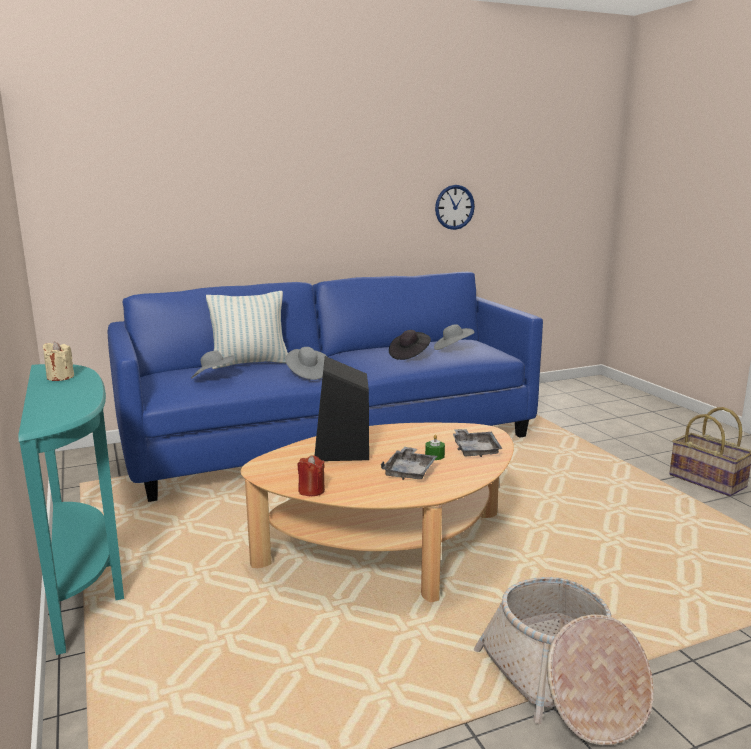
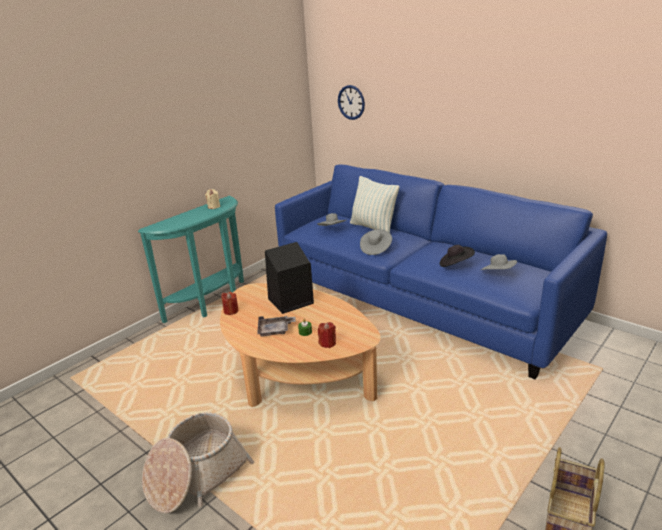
camera: 65 degrees right, 10 degrees up
(454, 207) = (607, 142): wall clock -> wall clock (351, 102)
(475, 450) = (327, 343): grey tray -> red candle

